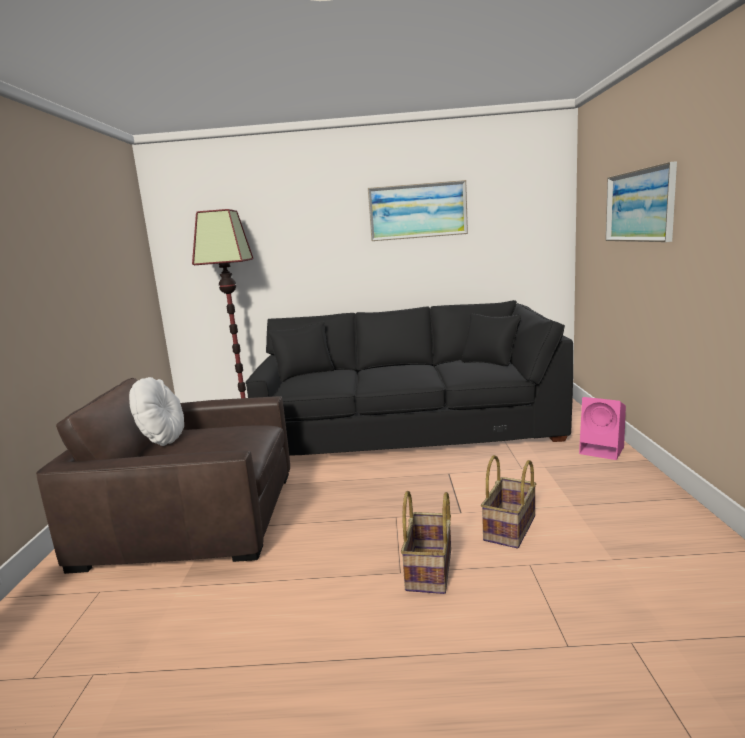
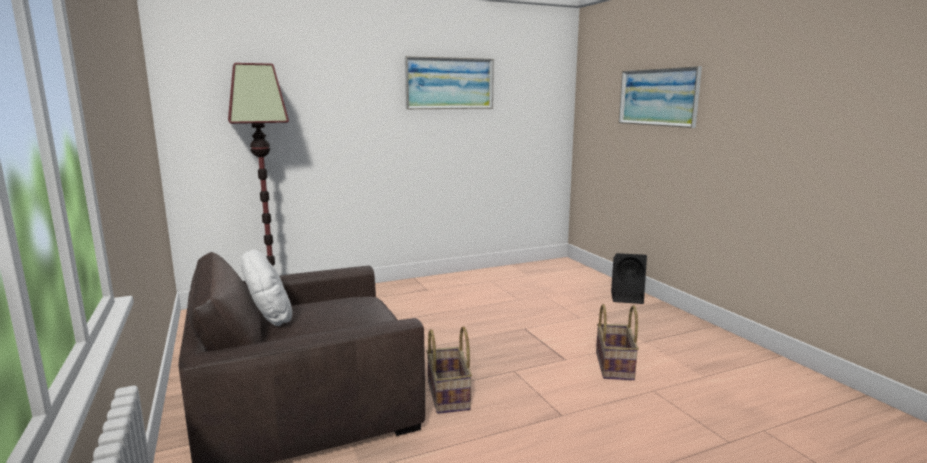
camera: 25 degrees left, 0 degrees up
(410, 431) = (454, 295): black sofa -> none
(430, 570) = (584, 408): basket -> basket (449, 395)
(603, 450) = (628, 297): pink speaker -> black speaker

